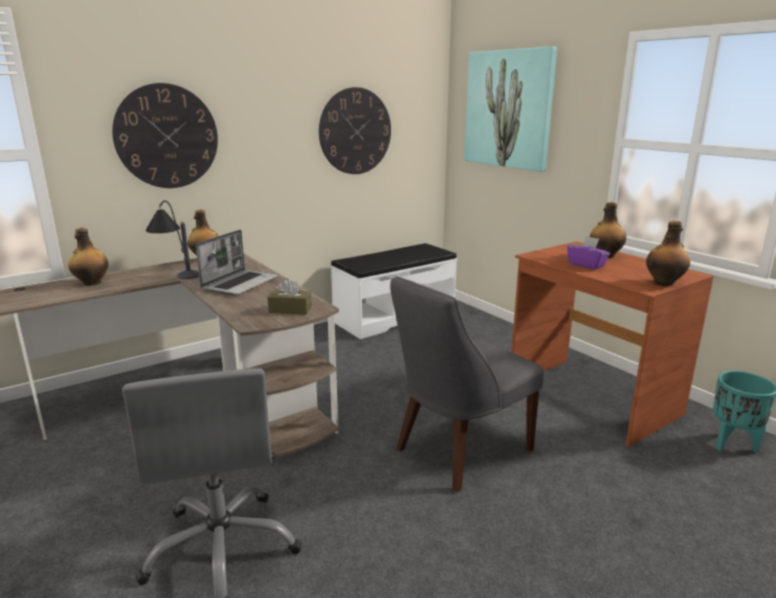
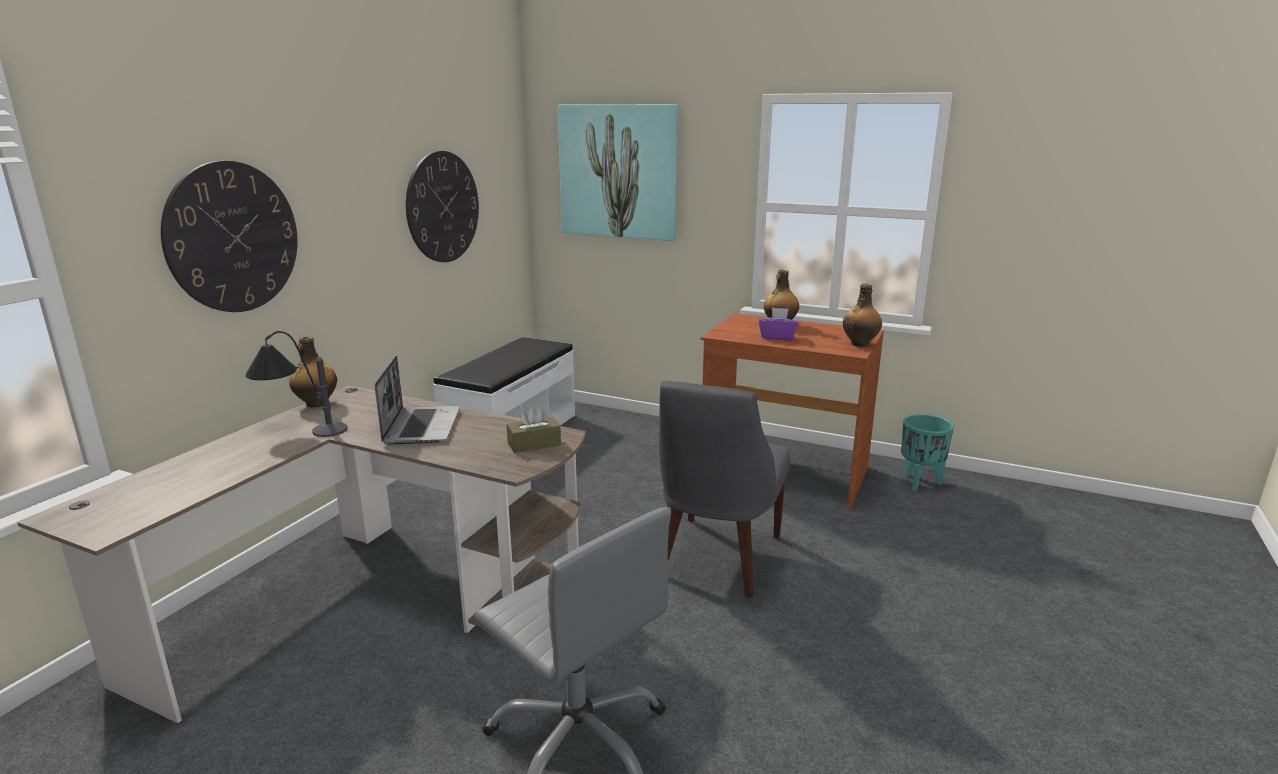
camera: 30 degrees left, 0 degrees up
(91, 283) = (194, 470): bottle -> none

